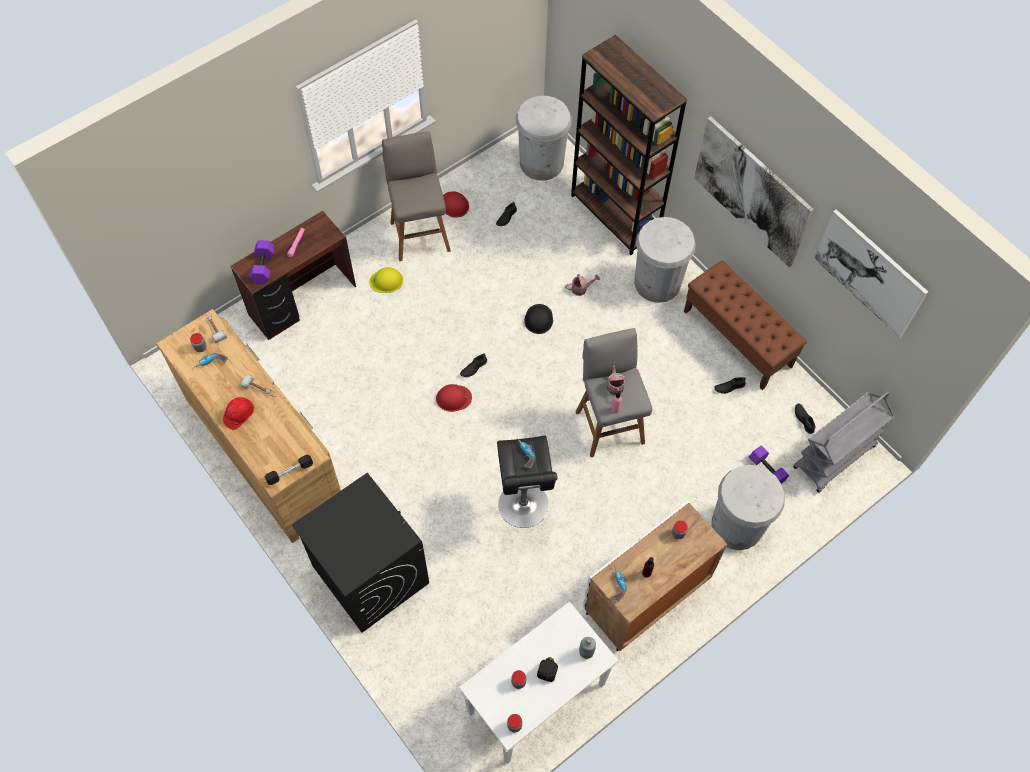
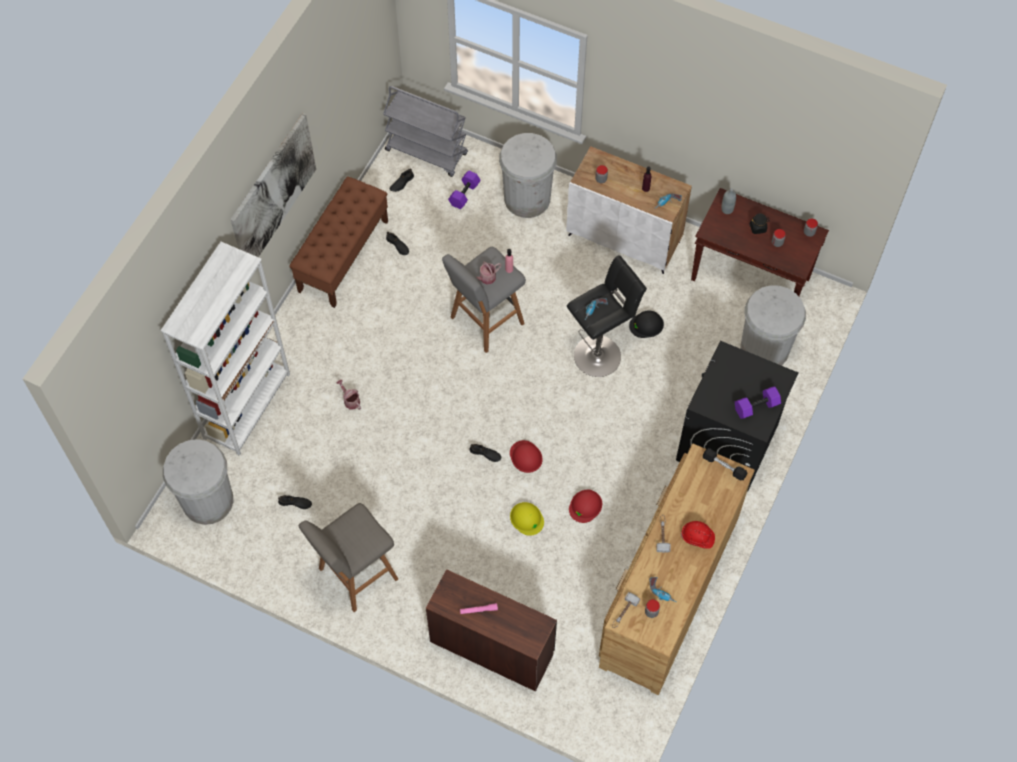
camera: 115 degrees left, 0 degrees up
(264, 267) = (521, 625): purple dumbbell -> purple dumbbell (756, 406)
(386, 281) = (428, 579): yellow hard hat -> yellow hard hat (526, 518)
(454, 204) = (301, 560): red hard hat -> red hard hat (585, 506)
(536, 700) = (751, 279): white console table -> brown console table
(538, 319) = (403, 422): black hard hat -> black hard hat (646, 325)
(615, 215) = (247, 406): brown bookcase -> white bookcase
(657, 282) = (312, 340): white trash can -> white trash can (764, 349)
(869, 273) = (341, 67): picture -> none

